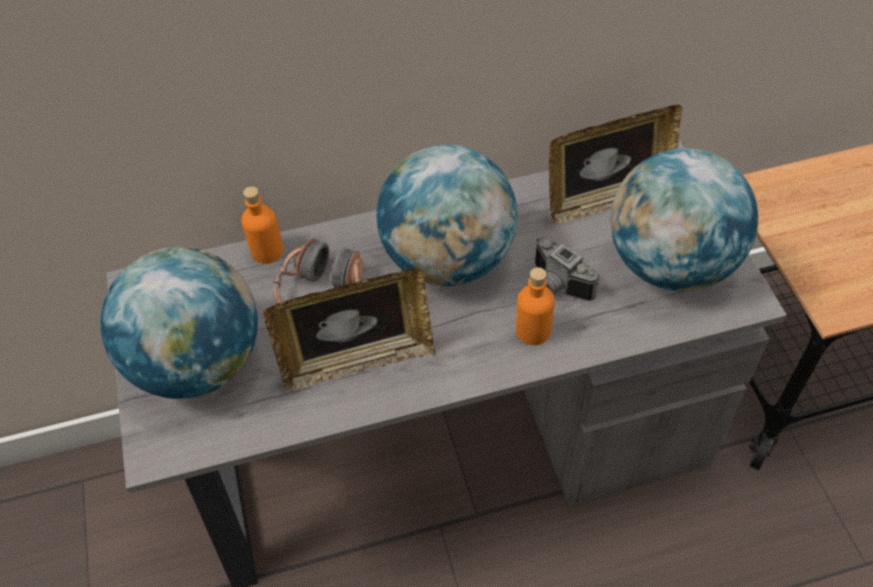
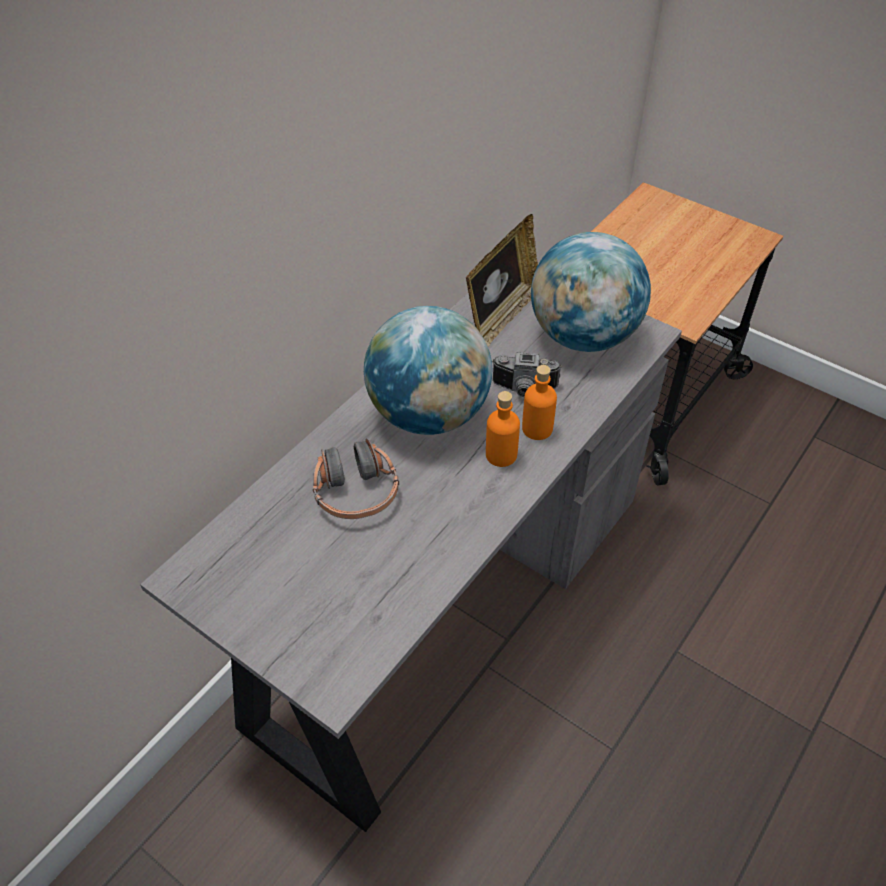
camera: 40 degrees left, 5 degrees down
(199, 362) = (302, 601): globe -> none
(267, 251) = (275, 486): orange bottle -> orange bottle (501, 455)
(357, 360) = (431, 522): picture frame -> none

